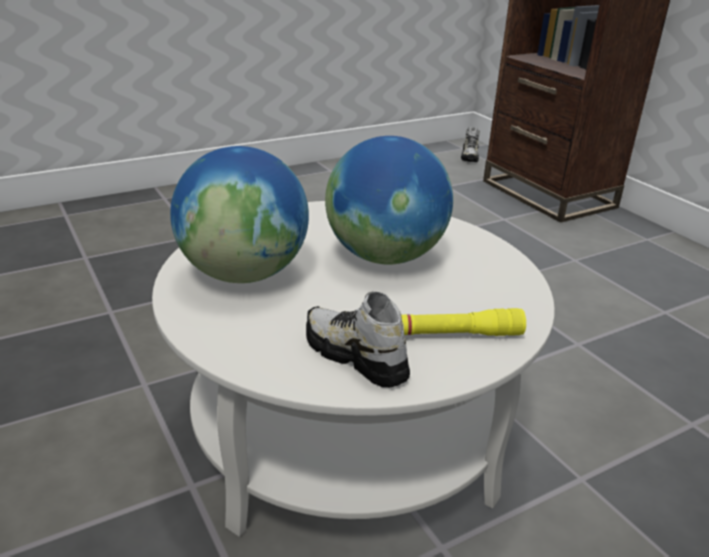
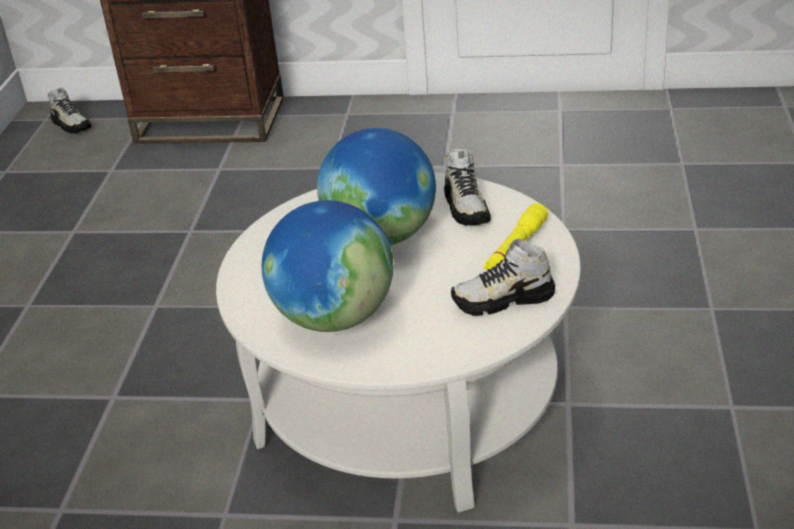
camera: 50 degrees left, 5 degrees up
(485, 283) = (466, 207): none -> shoe

